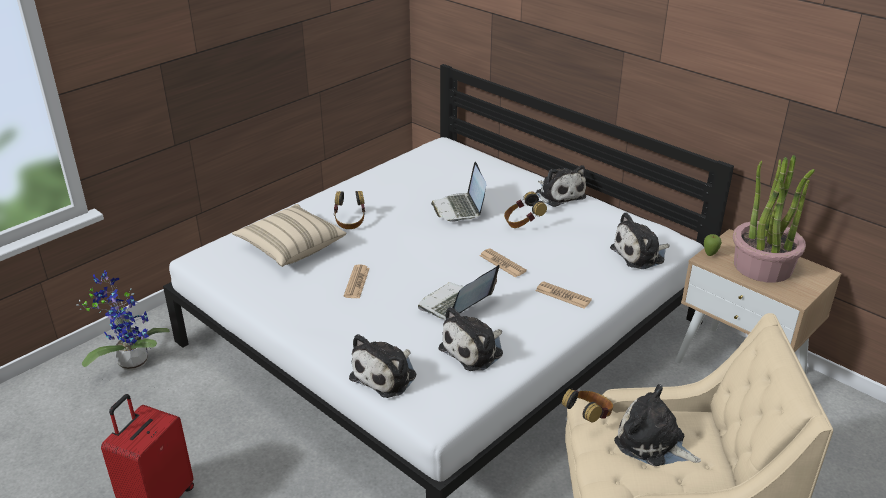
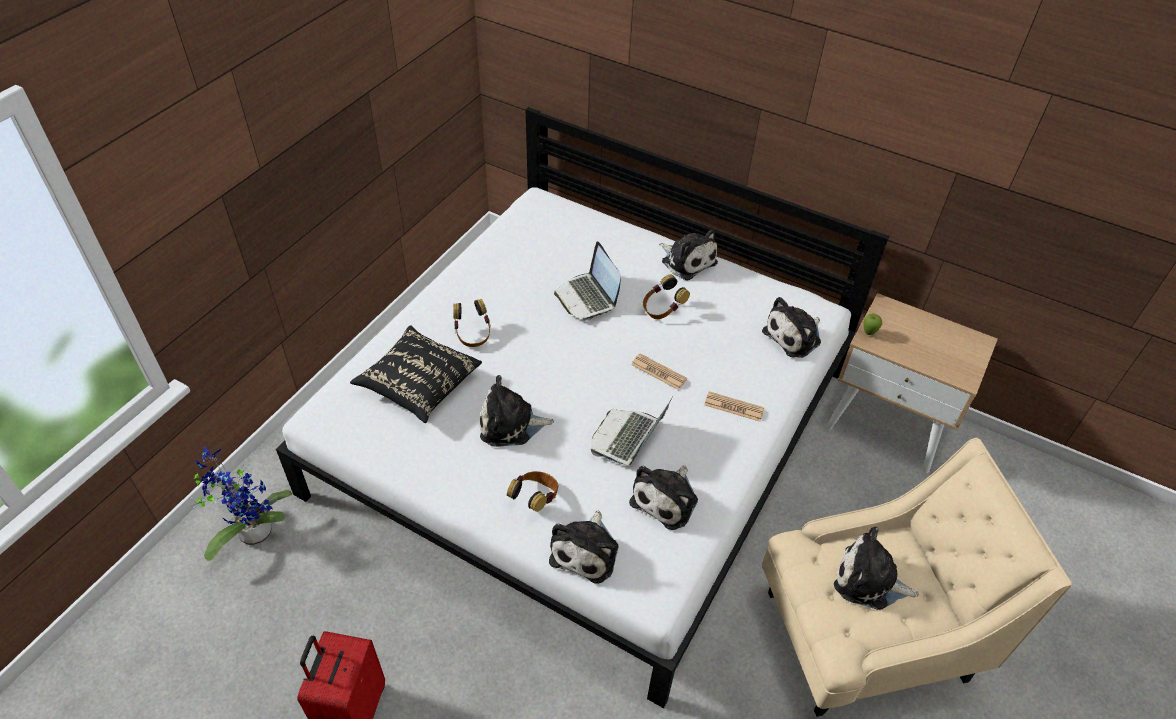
camera: 15 degrees left, 15 degrees up
(291, 247) = (419, 385): beige pillow -> black pillow
(356, 282) = (511, 424): newspaper -> plush toy
(588, 417) = (799, 560): headphones -> headphones (535, 498)
(762, 266) = (923, 341): potted plant -> none

